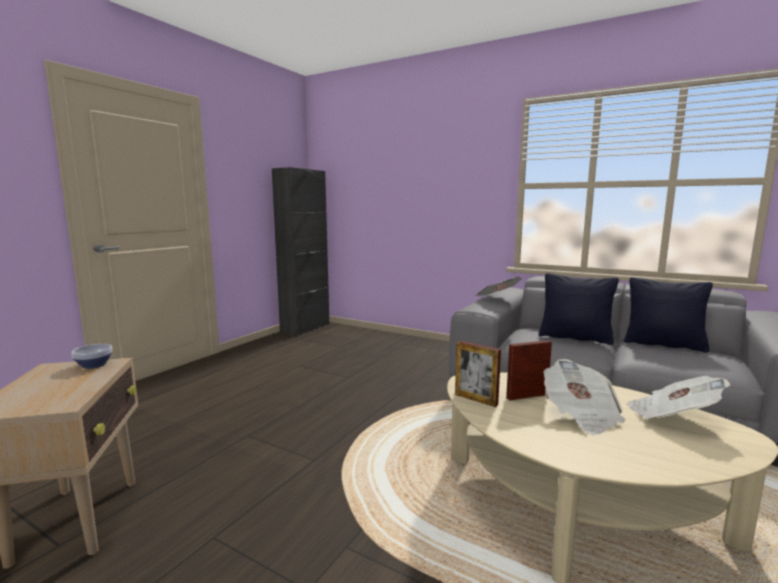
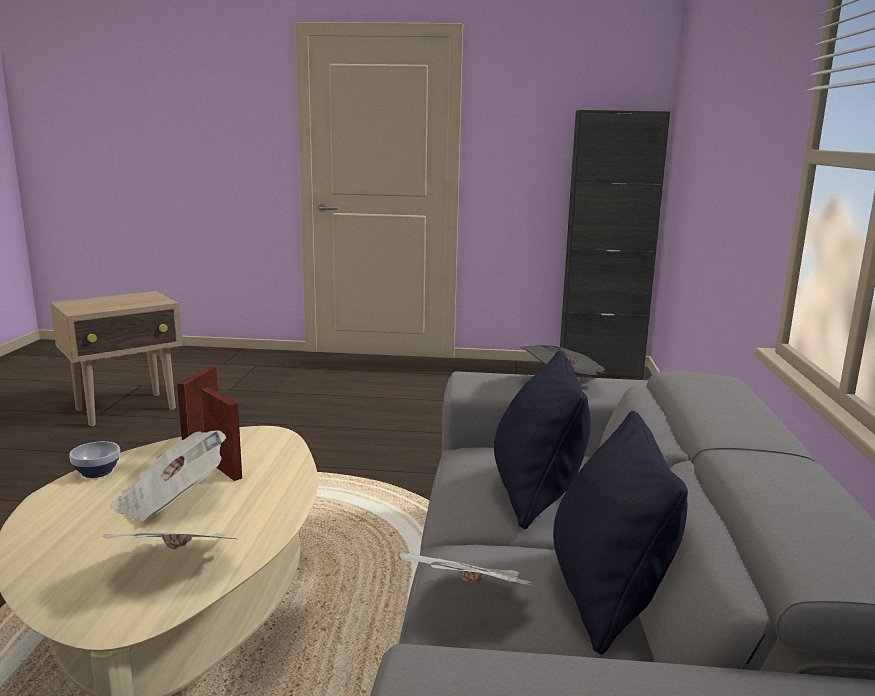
camera: 65 degrees right, 5 degrees up
(94, 365) = (154, 300): bowl -> bowl (96, 473)
(682, 361) = (471, 601): none -> newspaper

